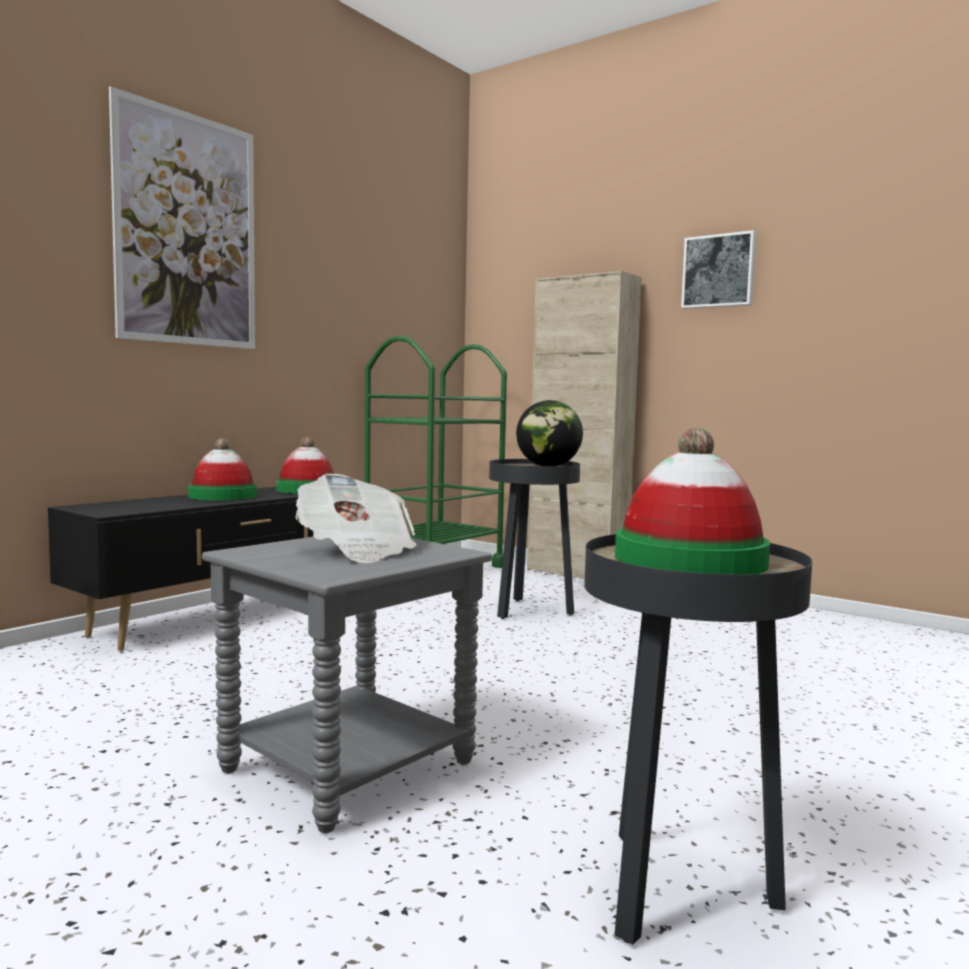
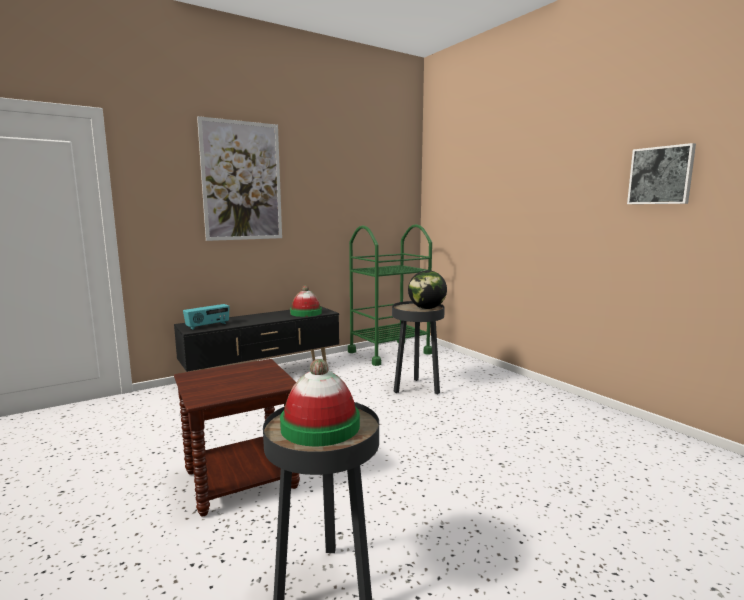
camera: 20 degrees right, 5 degrees up
(133, 507) = (208, 326): none -> radio
(222, 496) = (258, 317): hat -> none
(348, 766) = (241, 479): grey side table -> brown side table
(356, 550) = (239, 378): newspaper -> none
(576, 573) = (469, 362): beige cabinet -> none
(719, 271) = (553, 182): picture -> picture (661, 175)

